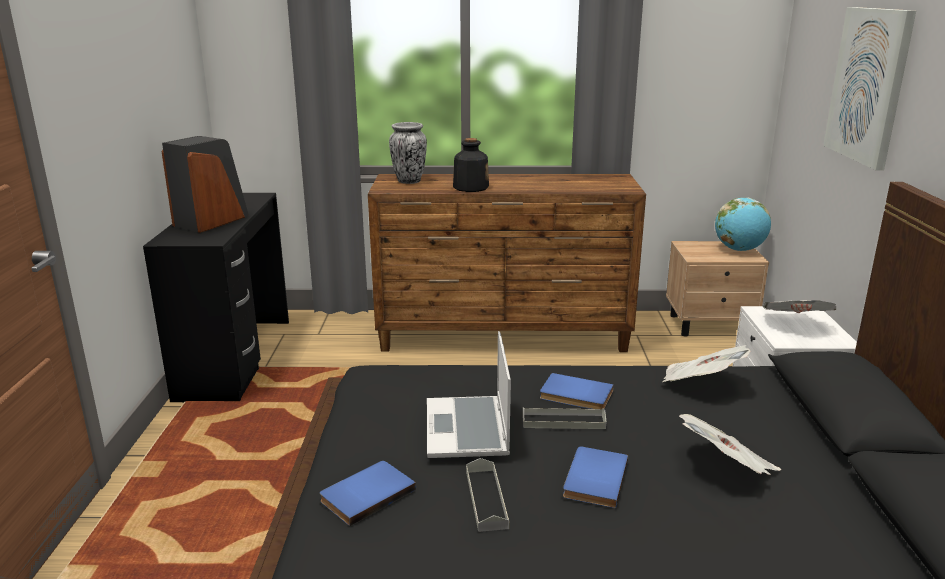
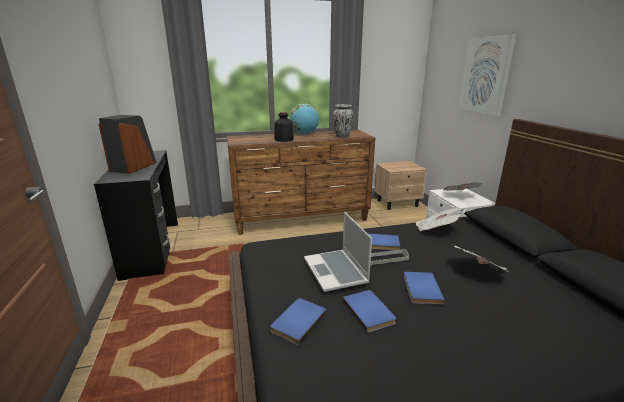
camera: 15 degrees left, 0 degrees up
(409, 181) = (247, 138): vase -> vase (342, 136)
(486, 499) = (370, 311): grey tray -> blue book
(739, 250) = (410, 165): globe -> globe (304, 134)

